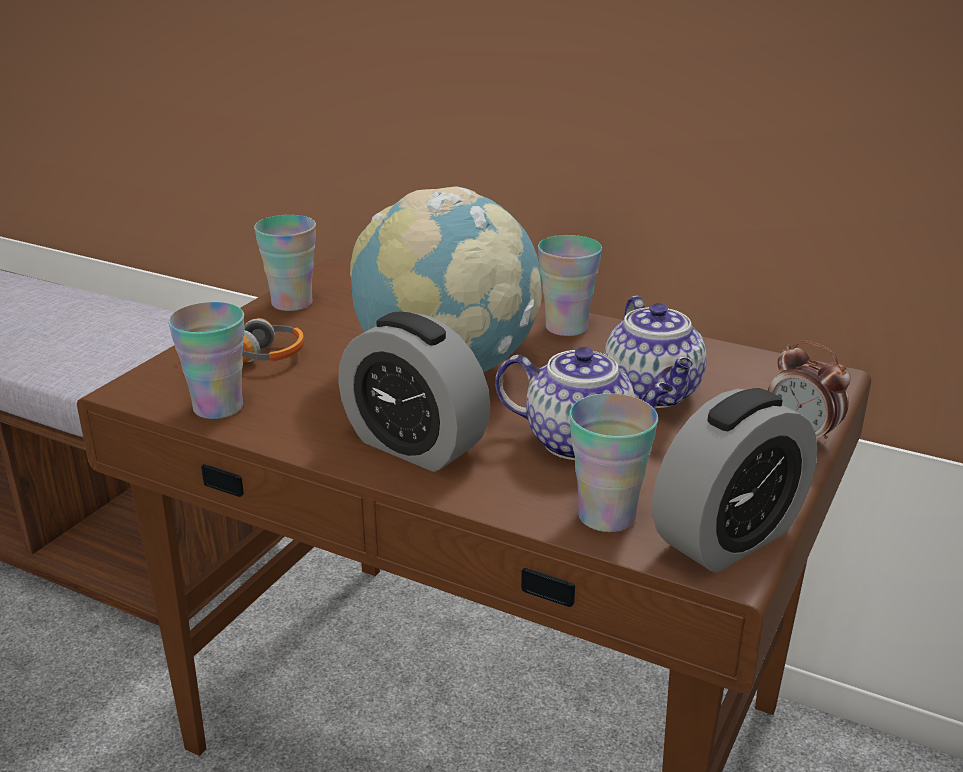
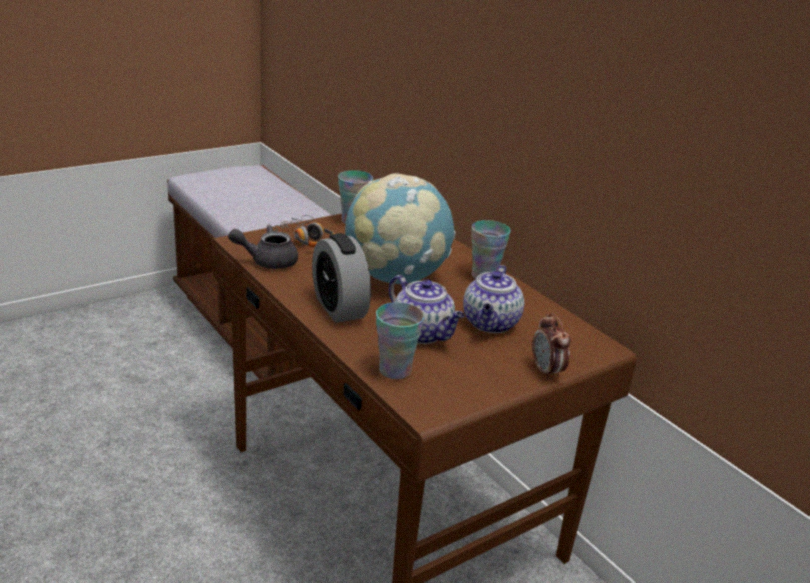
camera: 25 degrees right, 0 degrees up
(218, 407) = (267, 261): cup -> grey teapot
(728, 537) = (444, 401): alarm clock -> none

